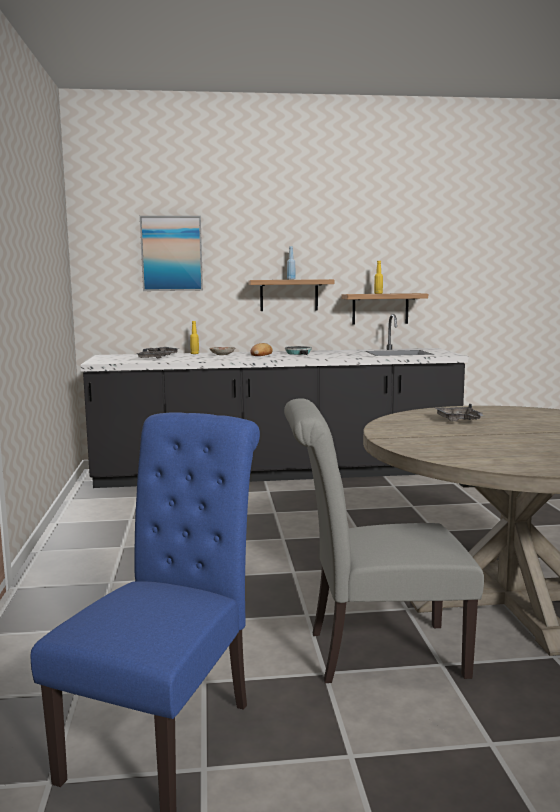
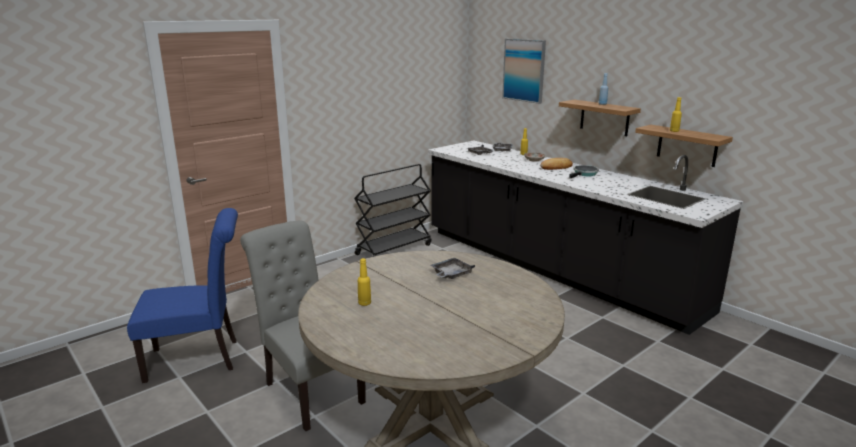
camera: 55 degrees right, 10 degrees up
(84, 517) = (394, 249): none -> black cart
(503, 450) = (364, 303): none -> yellow bottle

